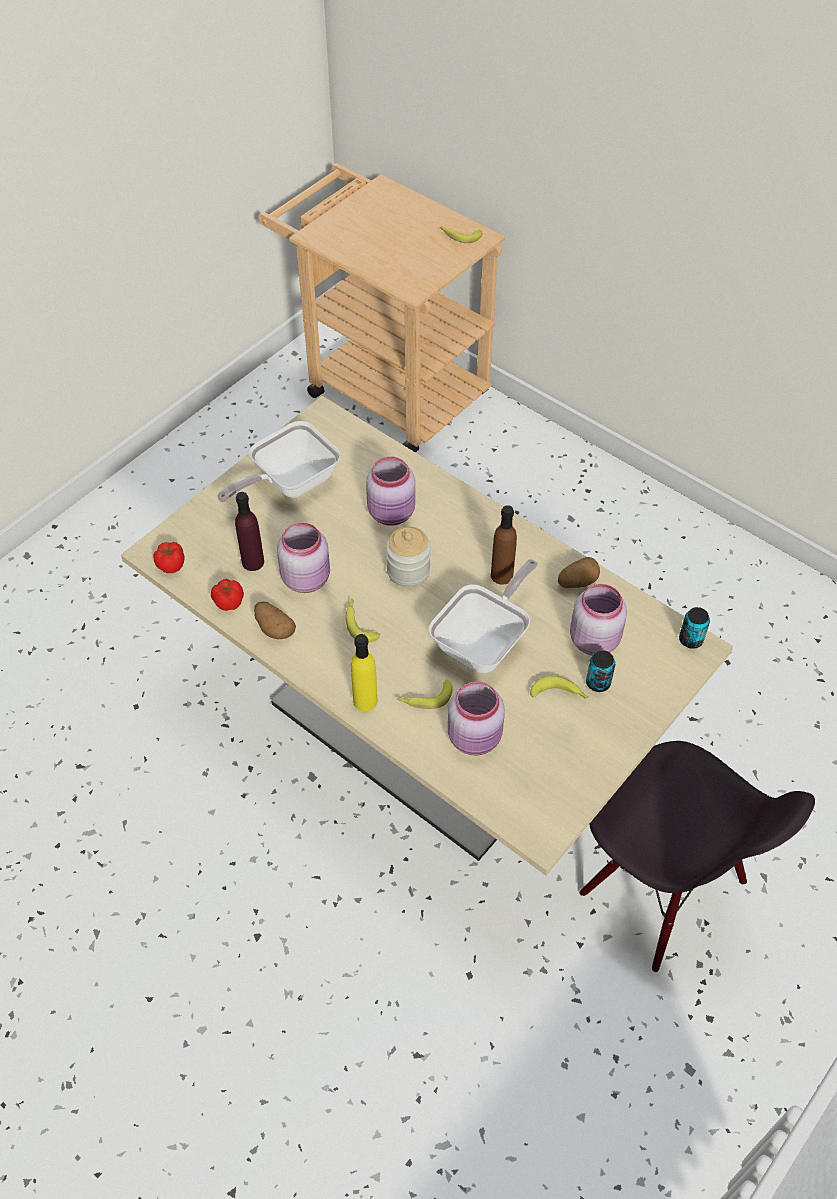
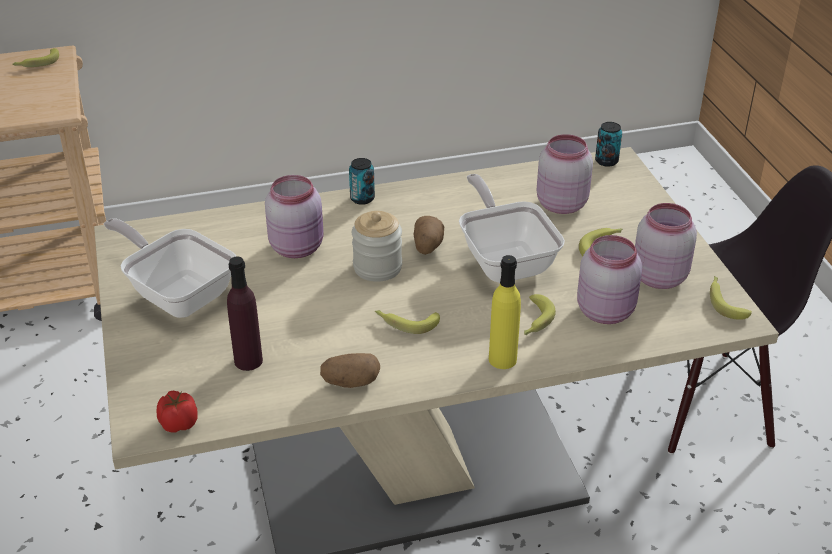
camera: 55 degrees left, 15 degrees down
(228, 602) = (280, 401): tomato -> none
(289, 483) = (177, 293): frying pan -> frying pan turned 135 degrees clockwise
(307, 578) = (312, 333): pink jar -> pink jar (658, 276)
(501, 575) = (442, 219): brown bottle -> none
(557, 814) = (725, 301): none -> banana
(577, 582) = (492, 185): potato -> potato (427, 246)
(598, 683) = (607, 221): can -> can (362, 198)

